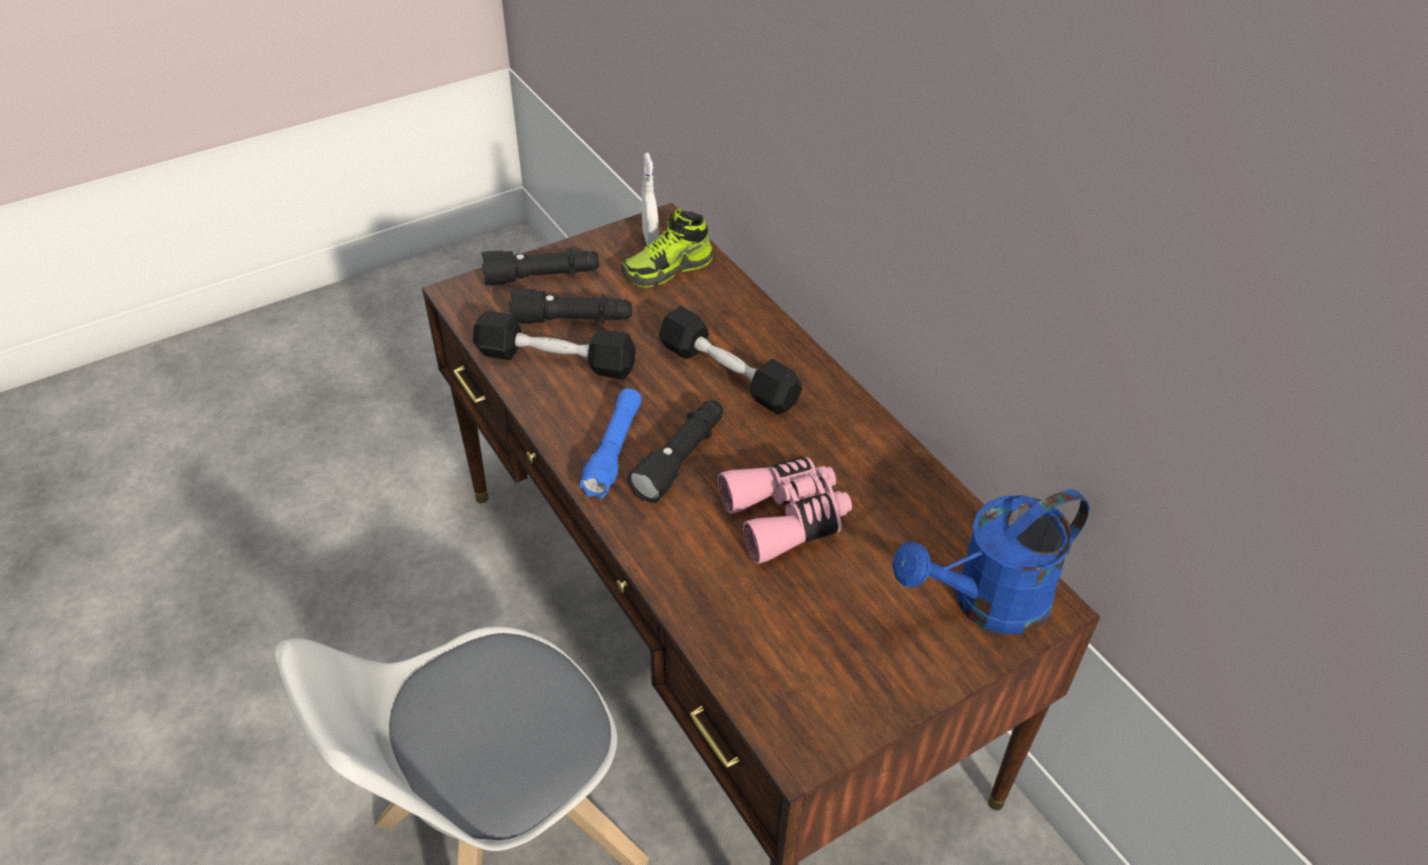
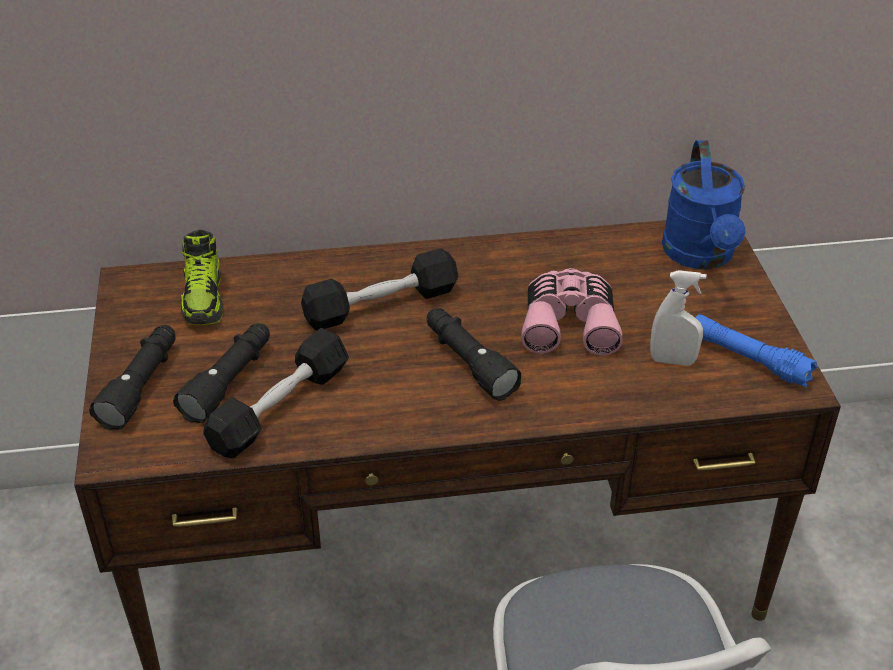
camera: 65 degrees left, 5 degrees down
(613, 451) = (432, 401): blue flashlight -> blue flashlight (748, 359)
(650, 239) = (147, 297): white spray bottle -> white spray bottle (672, 360)

